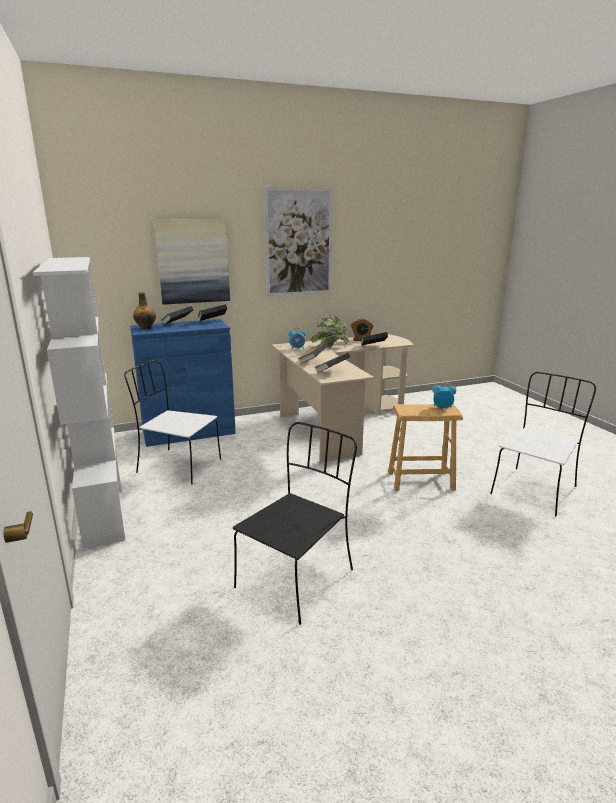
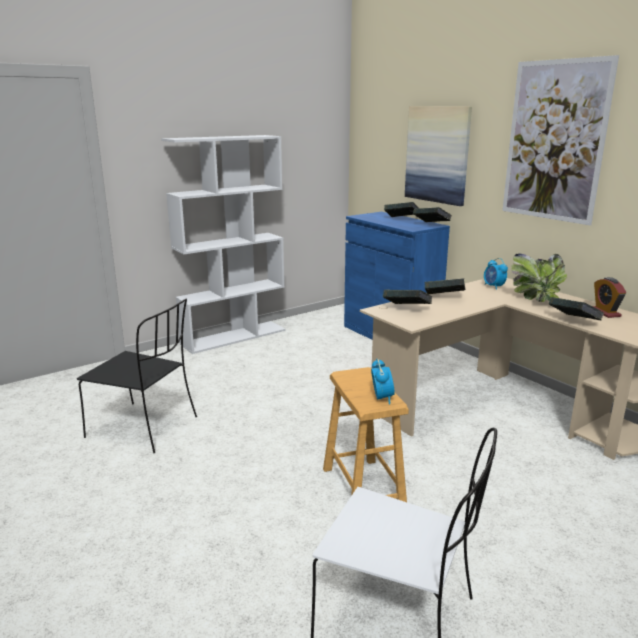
camera: 75 degrees right, 0 degrees up
(146, 328) = (374, 215): bottle -> none
(177, 466) = (315, 345): white chair -> none

